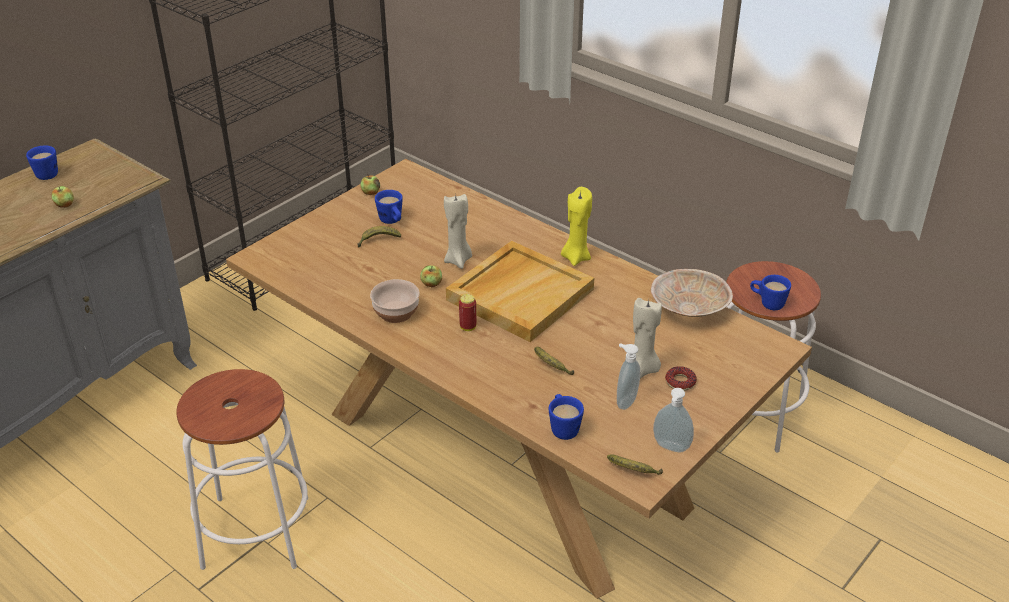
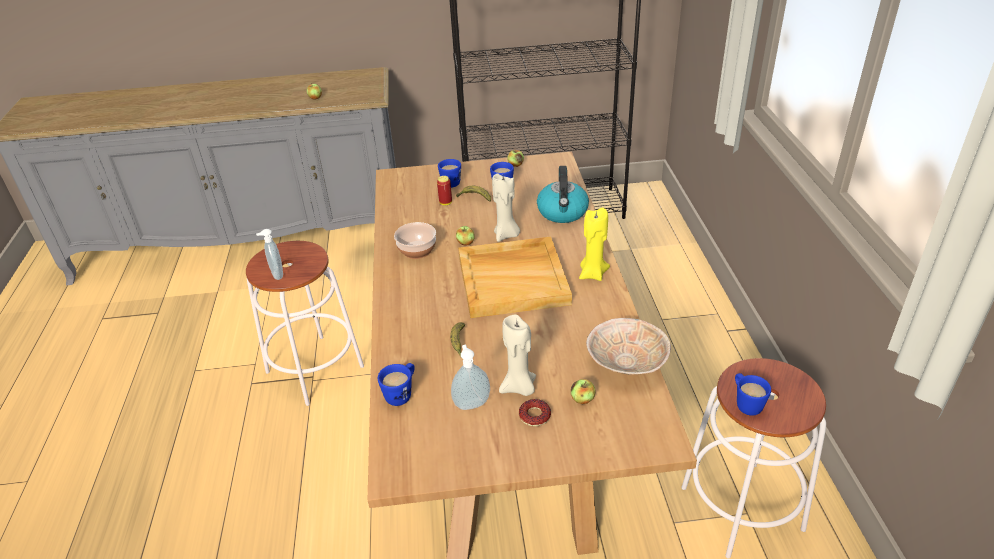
camera: 45 degrees right, 0 degrees up
(45, 173) = (333, 77): blue mug -> blue mug (451, 181)
(468, 327) = (445, 284): can -> can (445, 203)
(479, 218) = (563, 212): none -> kettle
(633, 471) = (399, 461): banana -> none
(670, 448) = (451, 463): soap dispenser -> soap dispenser (276, 275)
(695, 351) = (582, 399): none -> apple

